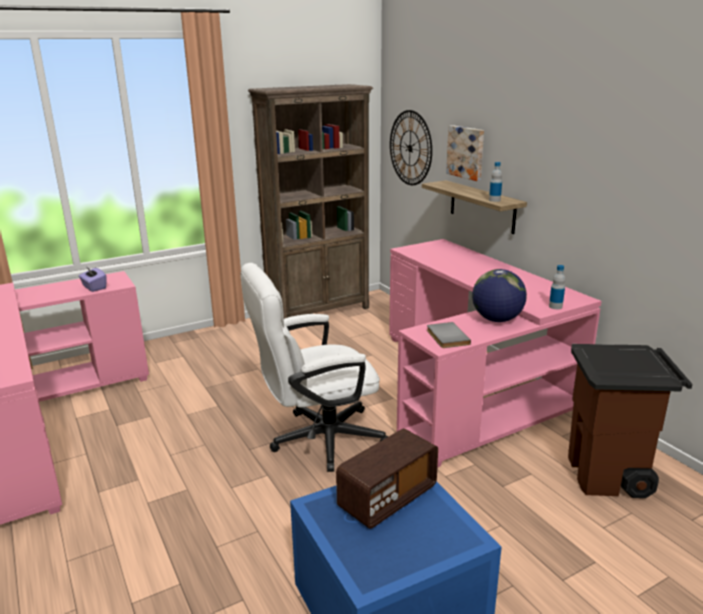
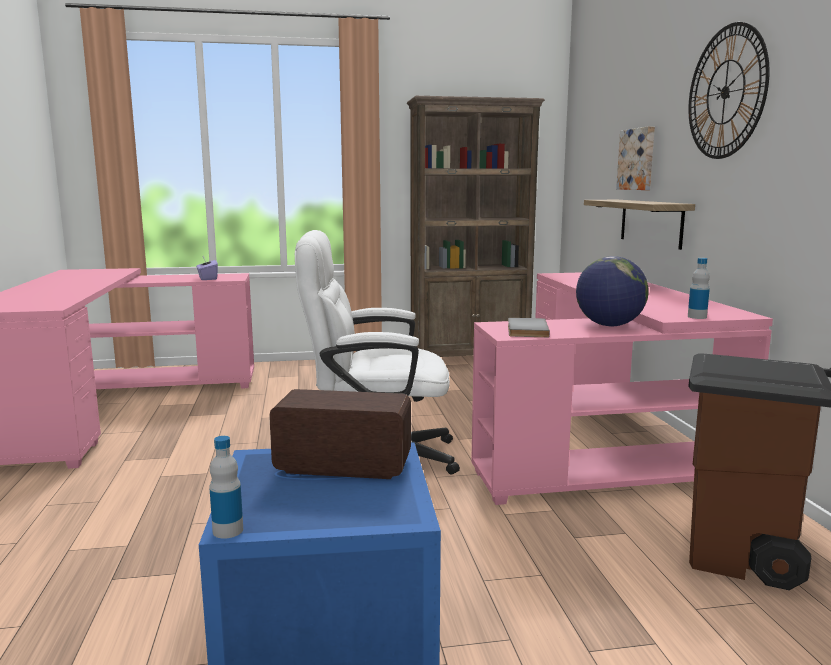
camera: 20 degrees right, 10 degrees down
(387, 498) = (343, 466): radio -> radio turned 150 degrees counterclockwise
(410, 148) = (588, 171): wall clock -> wall clock (725, 92)
(494, 200) = (653, 202): bottle -> bottle (228, 530)

